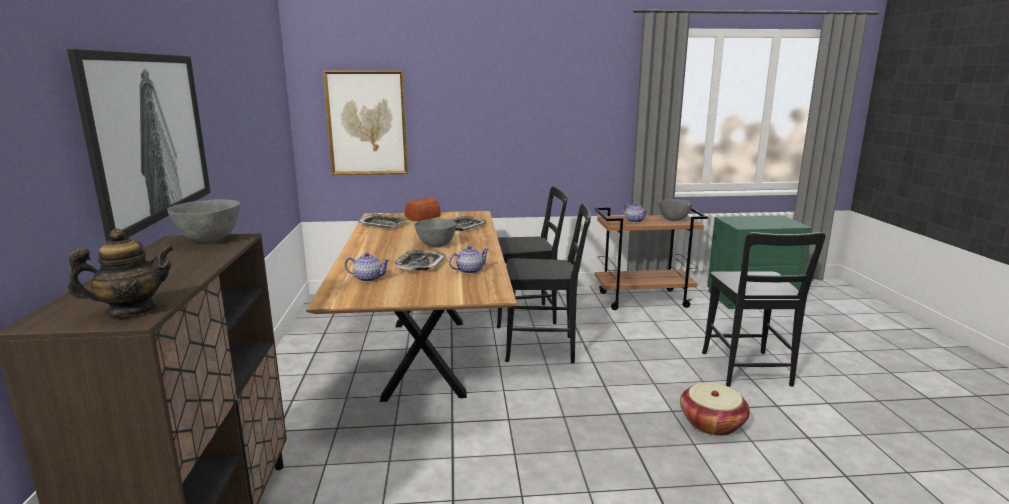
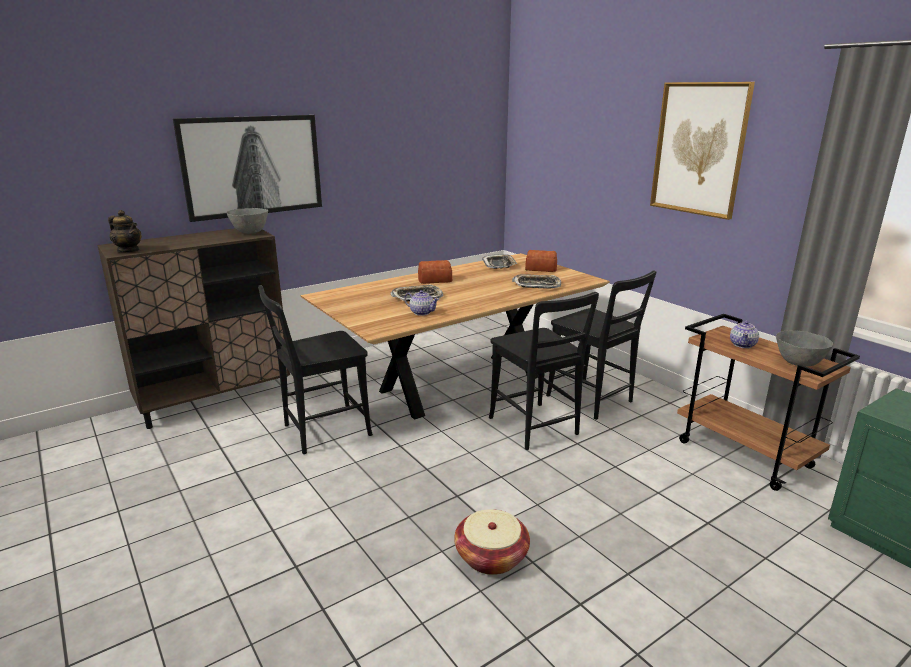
camera: 60 degrees right, 5 degrees up
(367, 123) = (550, 170): picture -> picture (699, 149)
(368, 278) = (369, 293): teapot -> none
(380, 250) = (434, 280): none -> bread
(436, 245) = (470, 290): grey bowl -> none
(747, 371) = (646, 568): black chair -> black chair (322, 431)

